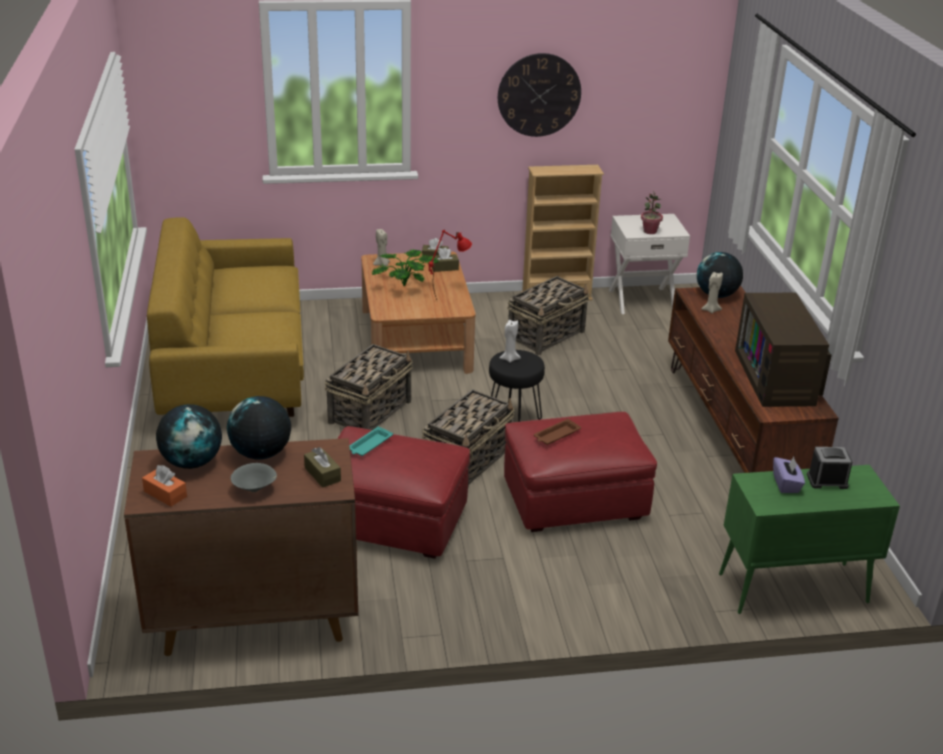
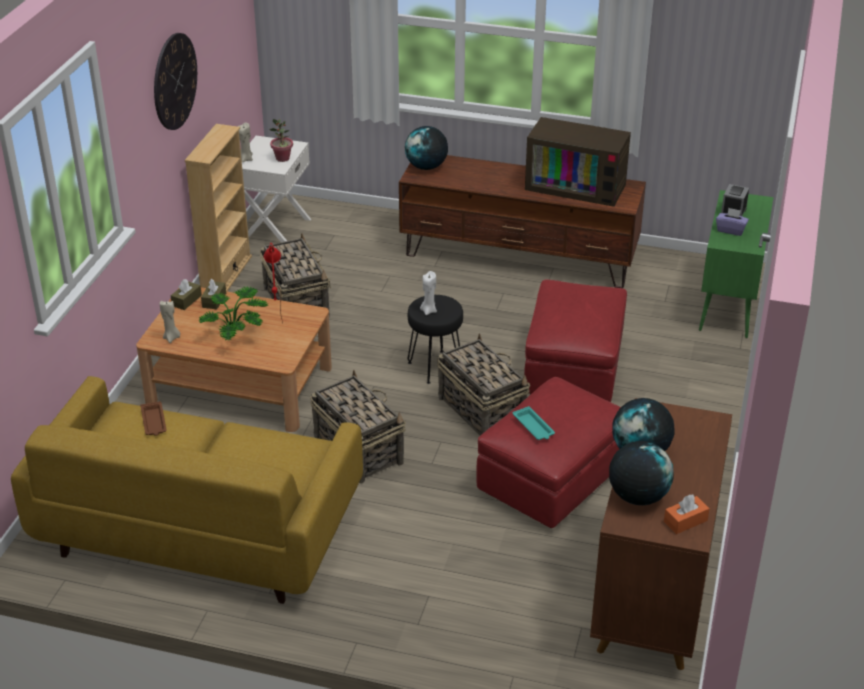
camera: 65 degrees left, 5 degrees up
(255, 489) = (697, 466): grey bowl -> none
(322, 474) = (689, 423): brown tissue box -> none
(556, 435) = (572, 321): brown tray -> brown tray (154, 422)
(710, 310) = (450, 178): beige candle -> beige candle (246, 159)

